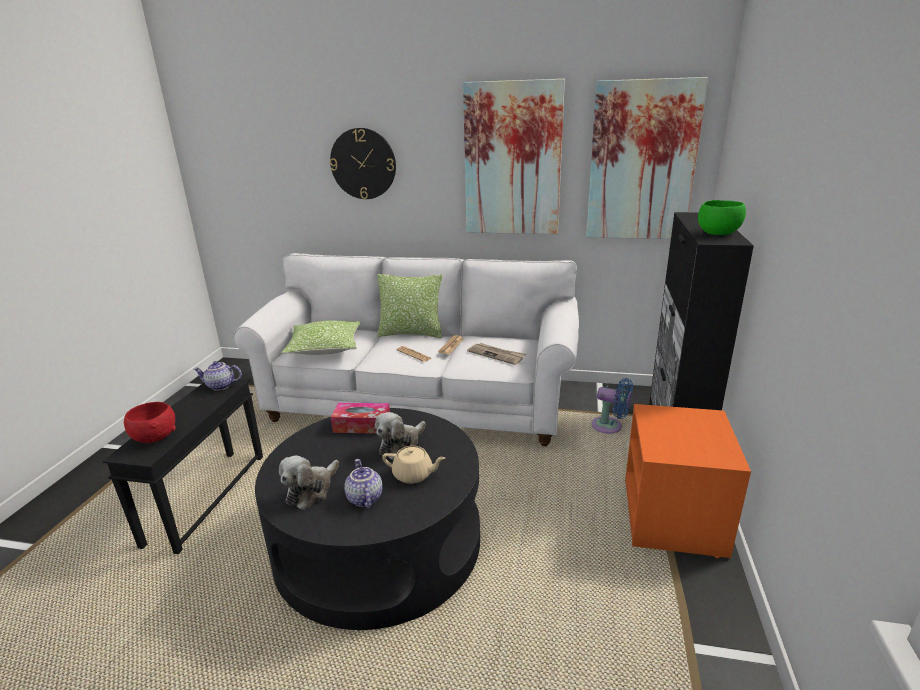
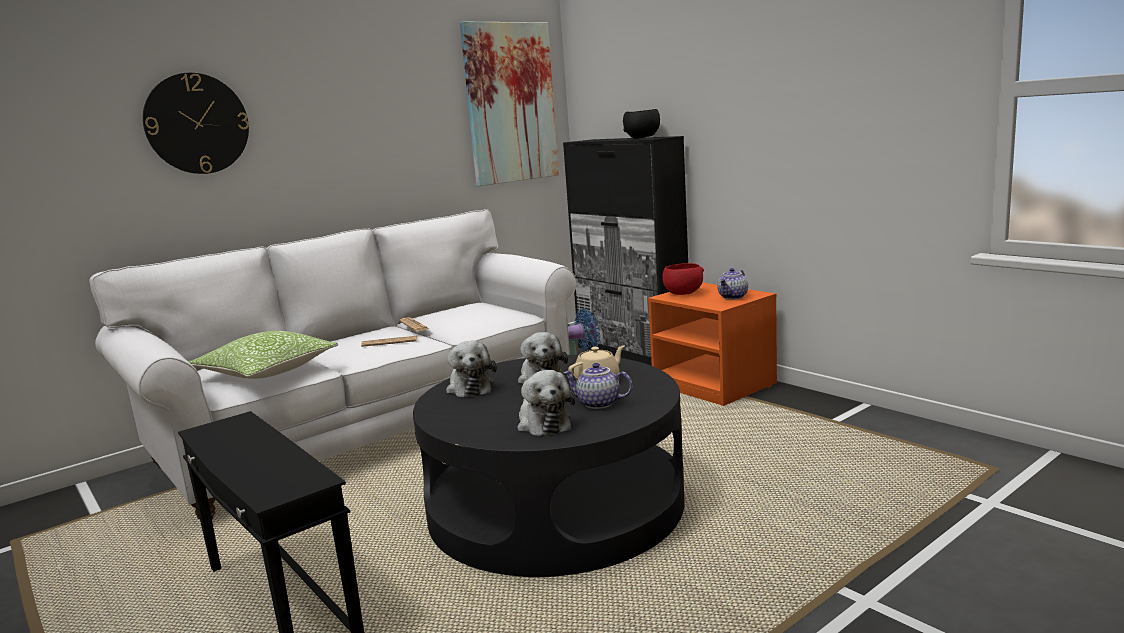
camera: 50 degrees left, 10 degrees down
(155, 437) = (272, 474): red bowl -> red bowl (682, 293)
(220, 386) = (224, 428): teapot -> teapot (733, 297)
(362, 425) = (470, 387): tissue box -> plush toy
(411, 333) = (339, 337): pillow -> none
(497, 355) = (479, 314): newspaper -> none
(512, 160) = (391, 108): picture -> none
(718, 234) = (642, 138): green bowl -> black bowl

